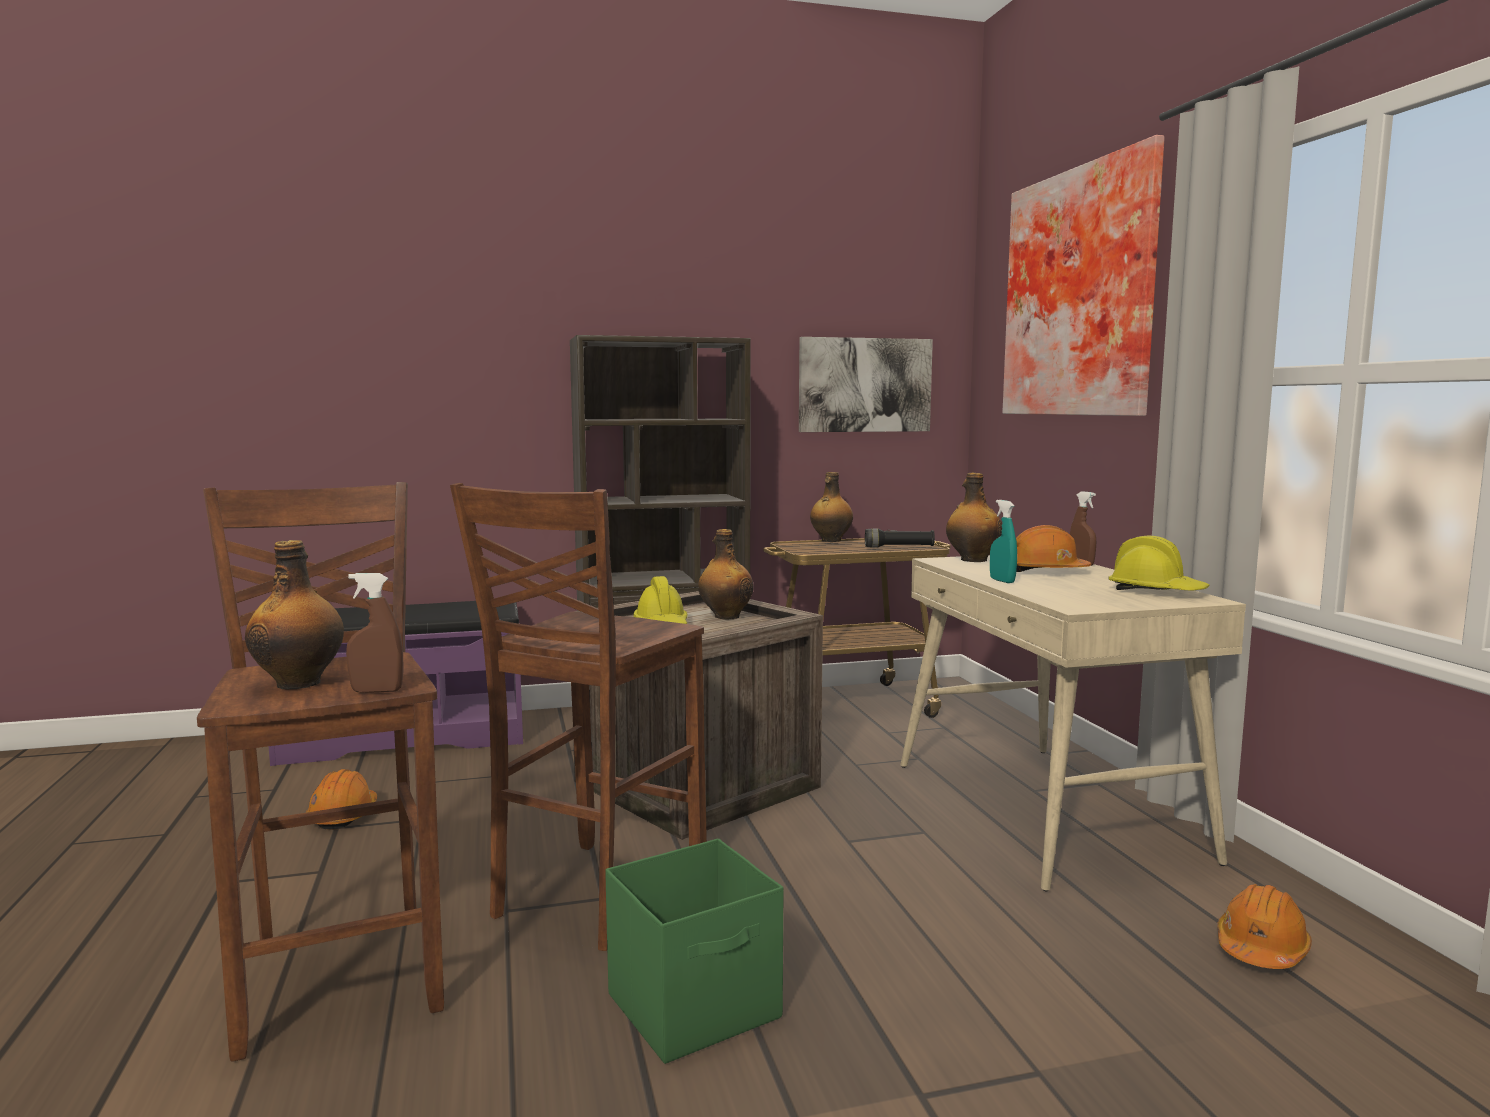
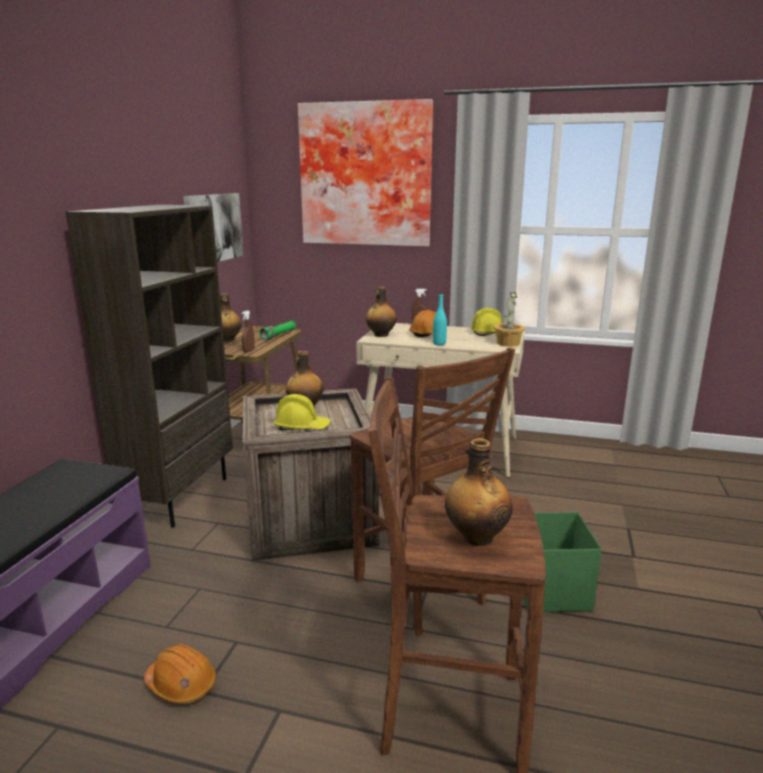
camera: 60 degrees left, 10 degrees up
(377, 691) = (516, 513): brown spray bottle -> brown spray bottle (249, 351)
(899, 547) = (278, 335): black flashlight -> green flashlight
(1002, 581) = (439, 344): turquoise spray bottle -> turquoise bottle
(1114, 604) = (508, 343): none -> potted plant
(1261, 948) = (573, 459): orange hard hat -> none

